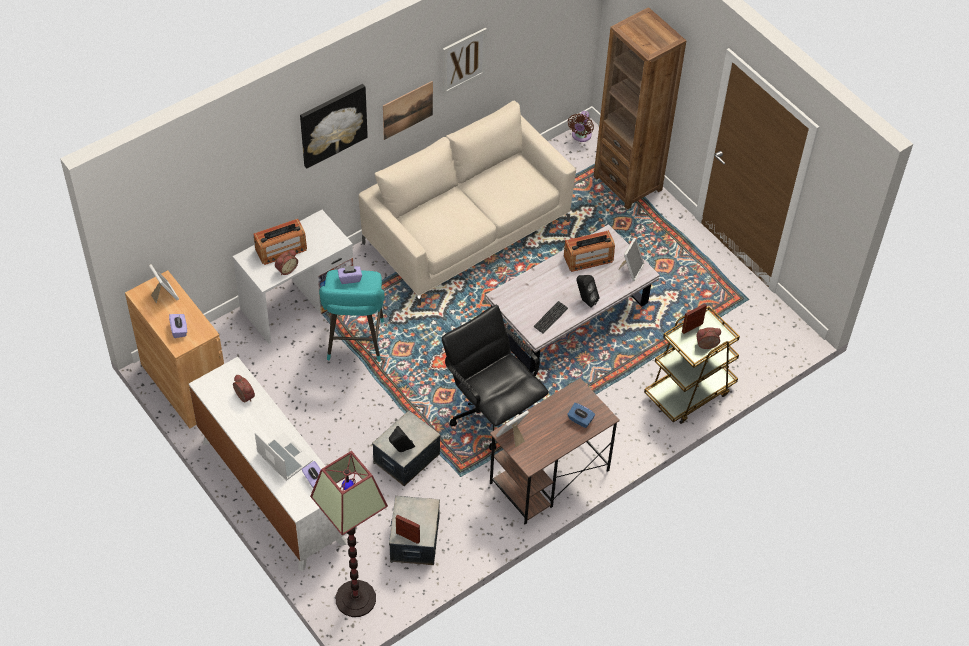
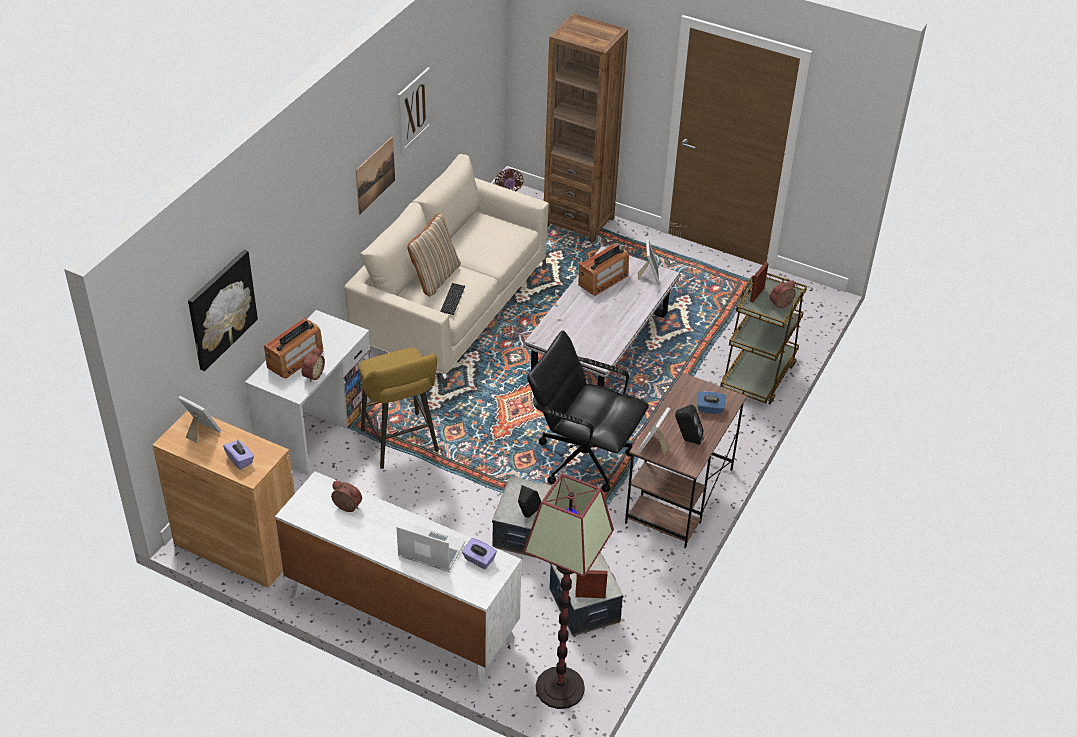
camera: 25 degrees left, 10 degrees down
(332, 124) = (317, 197): picture -> picture (221, 309)
(350, 278) = (388, 361): purple tissue box -> none
(355, 344) = (401, 444): turquoise stool -> yellow stool
(443, 208) = (435, 277): none -> beige pillow
(550, 318) = (603, 341): keyboard -> keyboard (452, 299)
(585, 300) = (625, 315): black speaker -> black speaker (687, 440)

